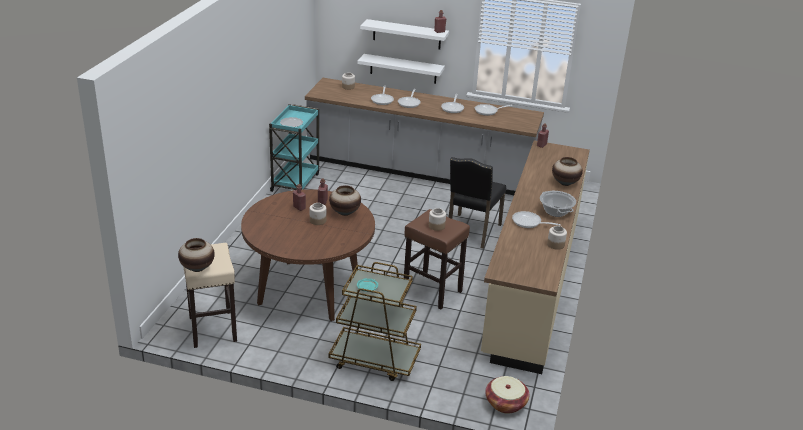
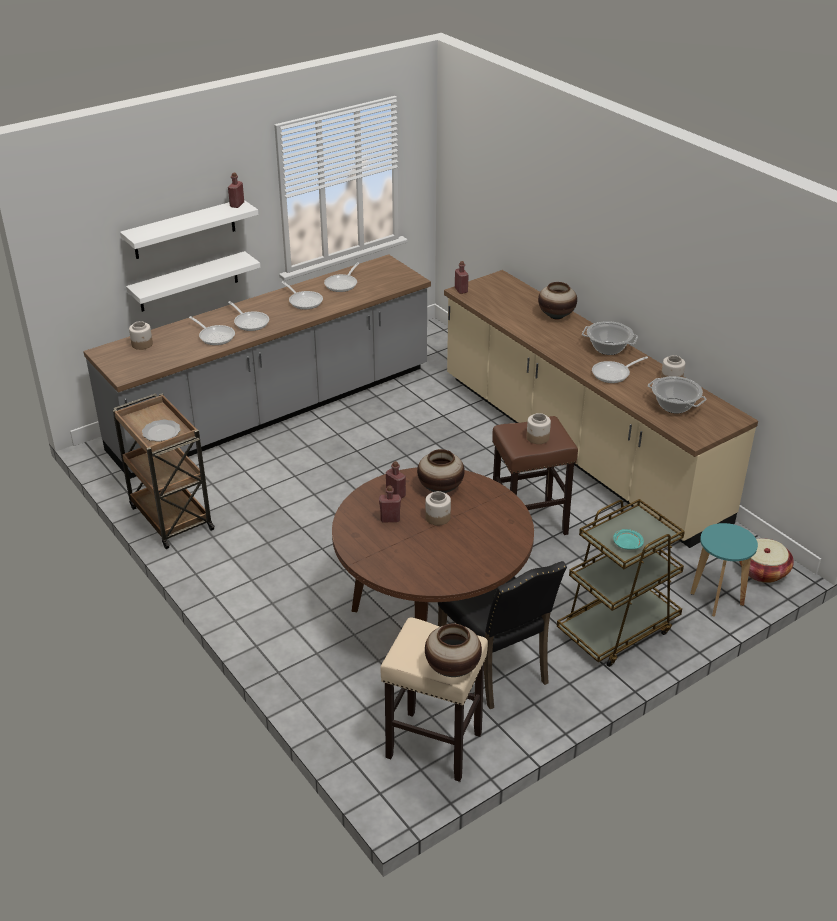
camera: 50 degrees left, 5 degrees up
(295, 182) = (170, 517): turquoise cart -> brown cart
(451, 392) = (717, 599): none -> turquoise stool
(471, 232) = (444, 438): black chair -> black chair (496, 668)
(525, 255) = (674, 406): none -> cooking pot

